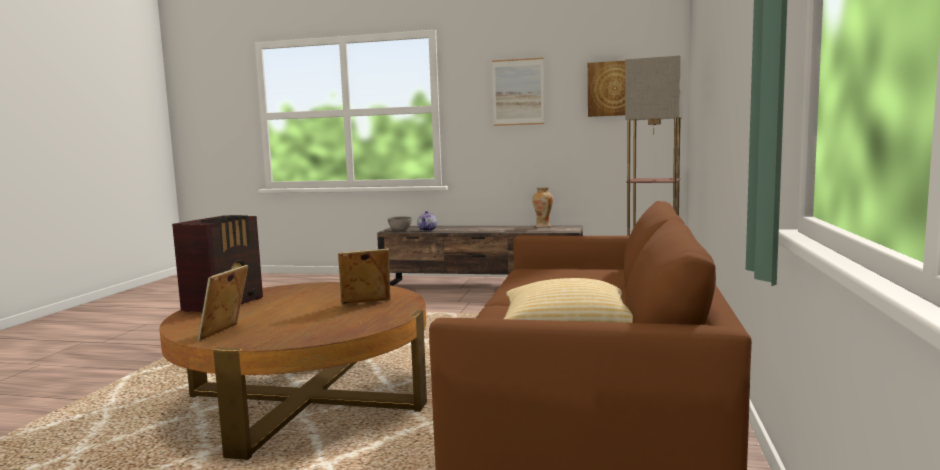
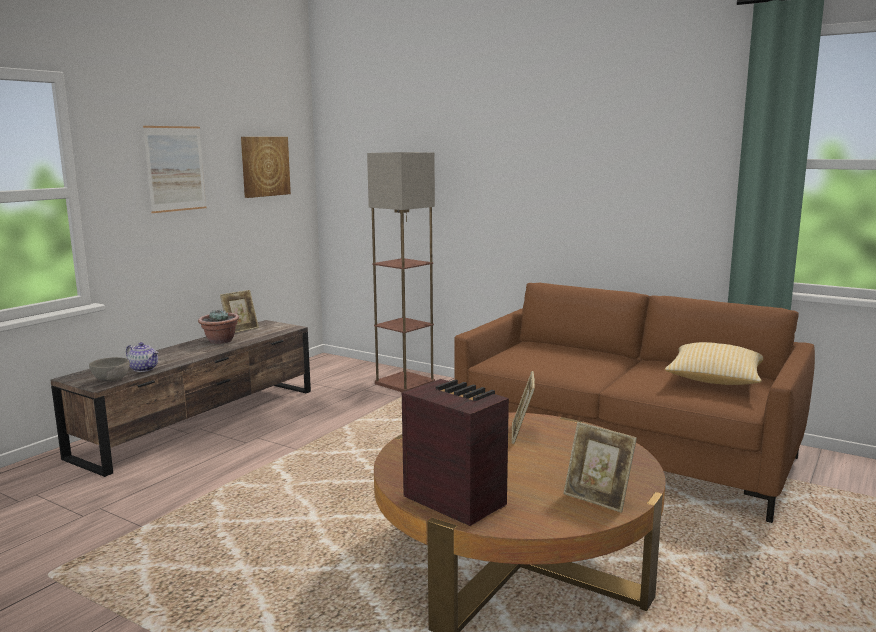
camera: 70 degrees left, 5 degrees up
(507, 228) = (220, 341): none -> potted plant
(543, 226) = (241, 330): vase -> picture frame

